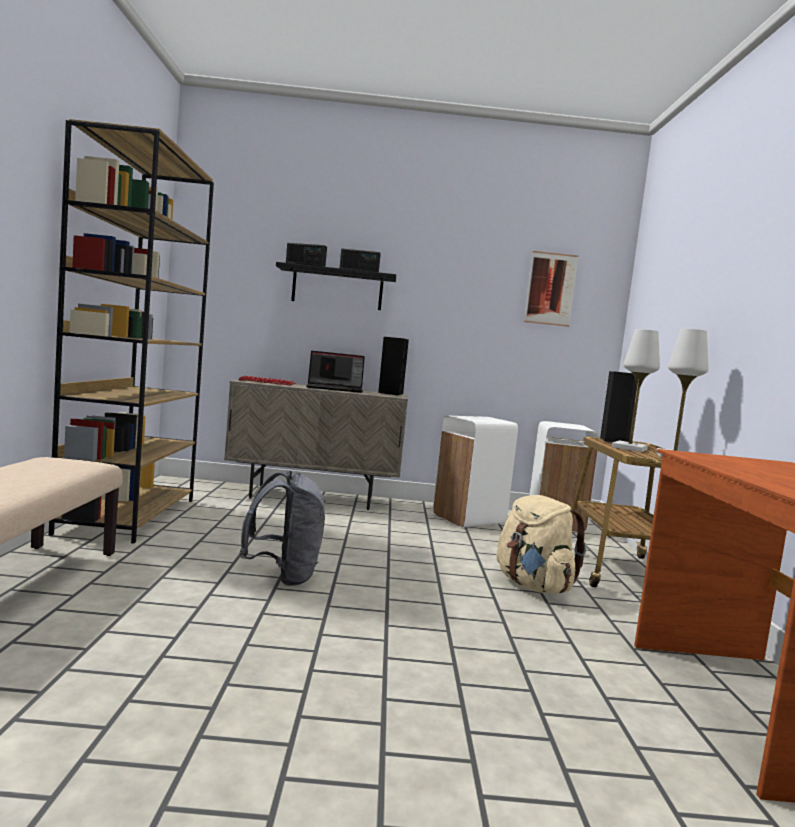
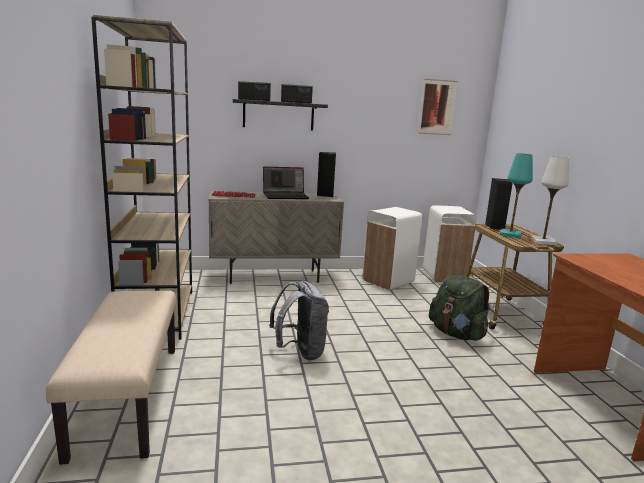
camera: 10 degrees left, 10 degrees up
(533, 586) = (456, 334): beige backpack -> green backpack
(629, 448) = (510, 234): white table lamp -> turquoise table lamp

